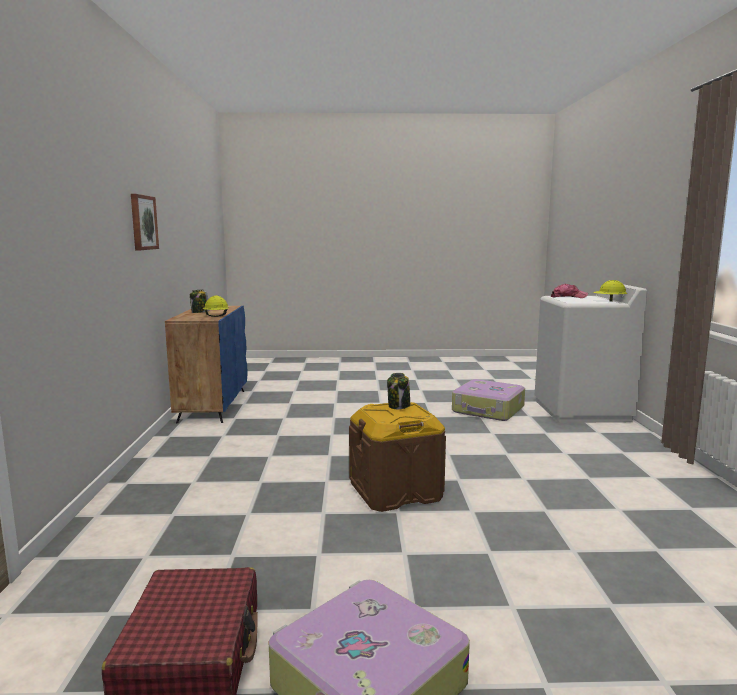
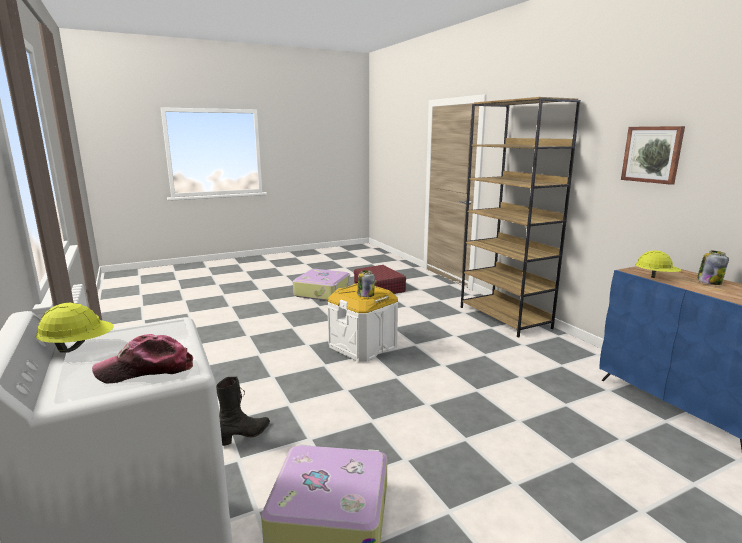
camera: 155 degrees right, 5 degrees up
(139, 492) = (505, 317): none -> brown bookcase
(395, 491) = (363, 347): brown storage box -> white storage box
(544, 442) = (245, 436): none -> black boot

